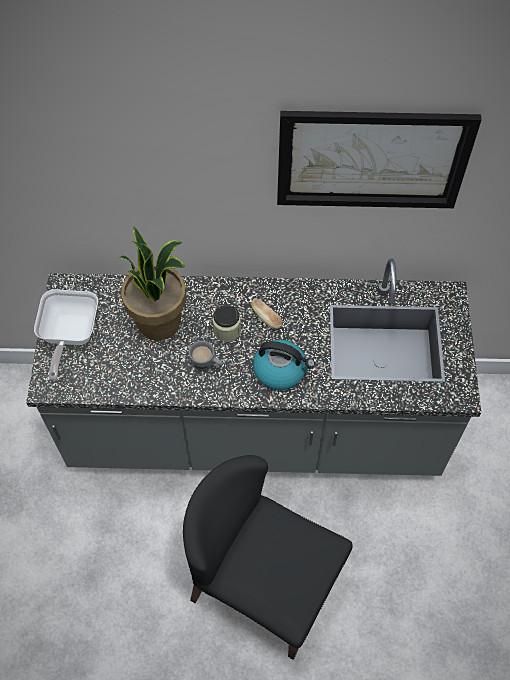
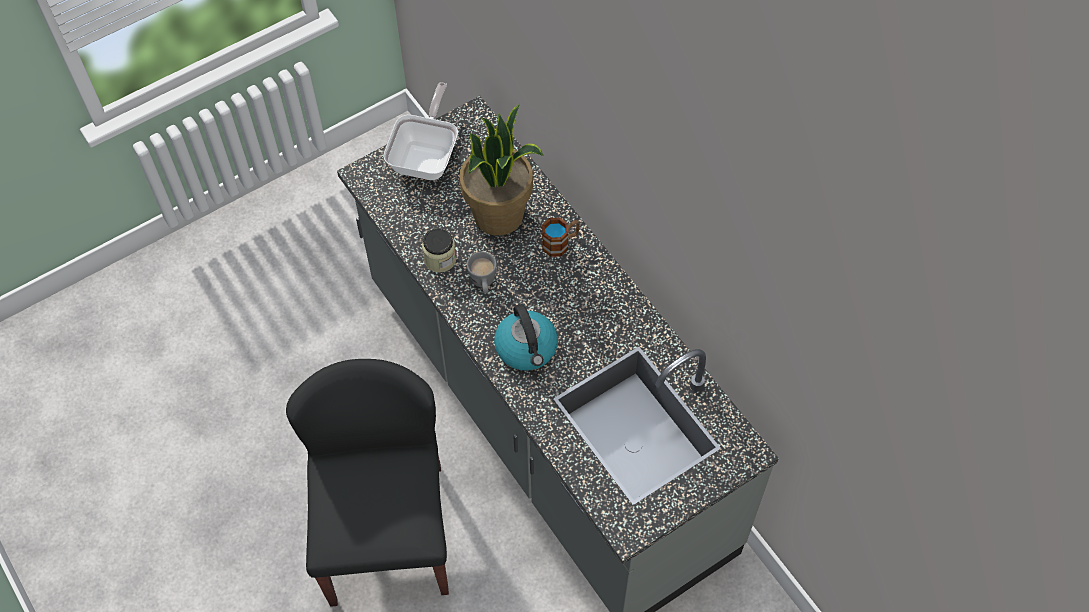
camera: 55 degrees right, 0 degrees up
(69, 336) = (426, 156): frying pan -> frying pan turned 135 degrees clockwise
(214, 299) = (560, 243): none -> mug
(227, 330) = (535, 276): jar -> jar (440, 259)
(266, 318) = (576, 300): bread -> none
(372, 159) = (718, 227): picture -> none

